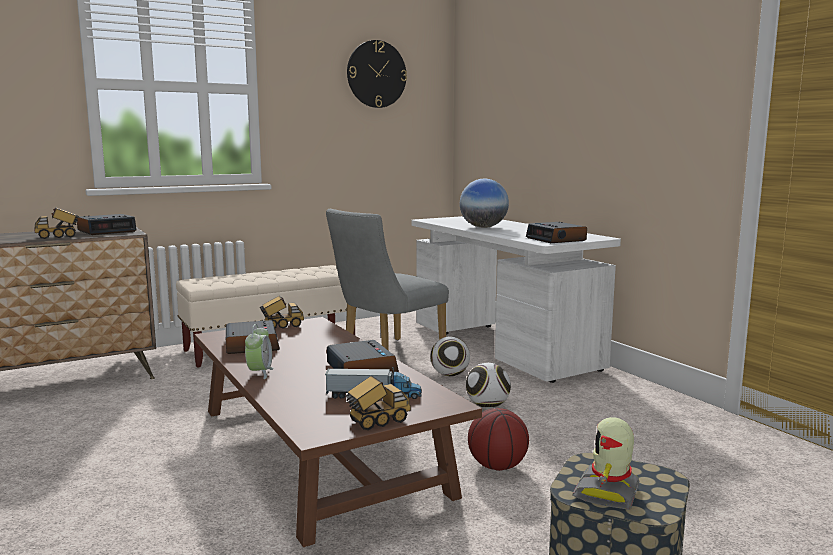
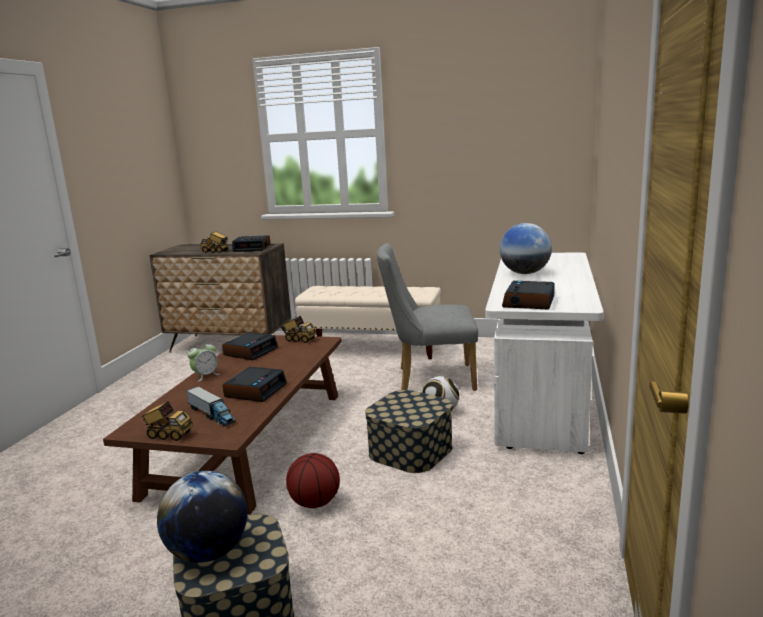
camera: 45 degrees right, 5 degrees up
(376, 74) = (499, 106): wall clock -> none
(487, 406) = (410, 450): football -> storage box
(608, 493) = (209, 552): toy robot -> globe

